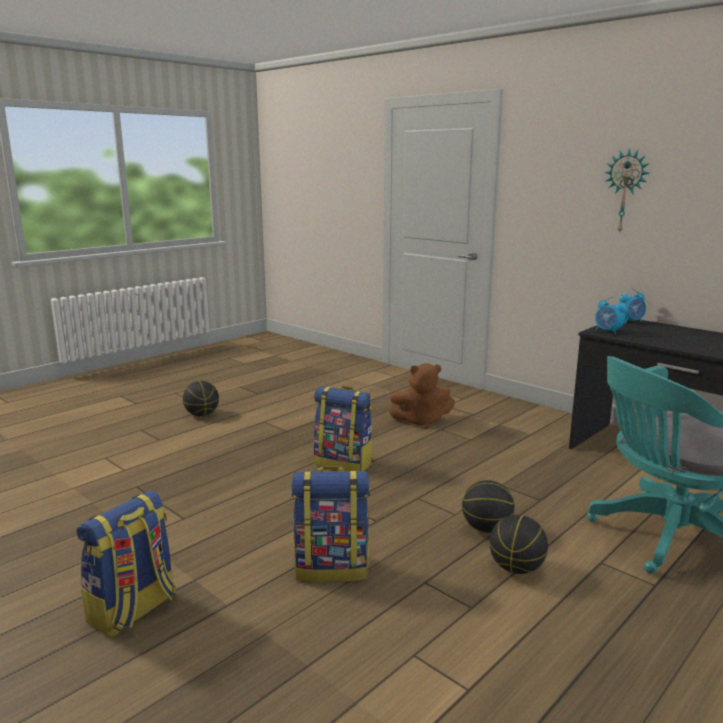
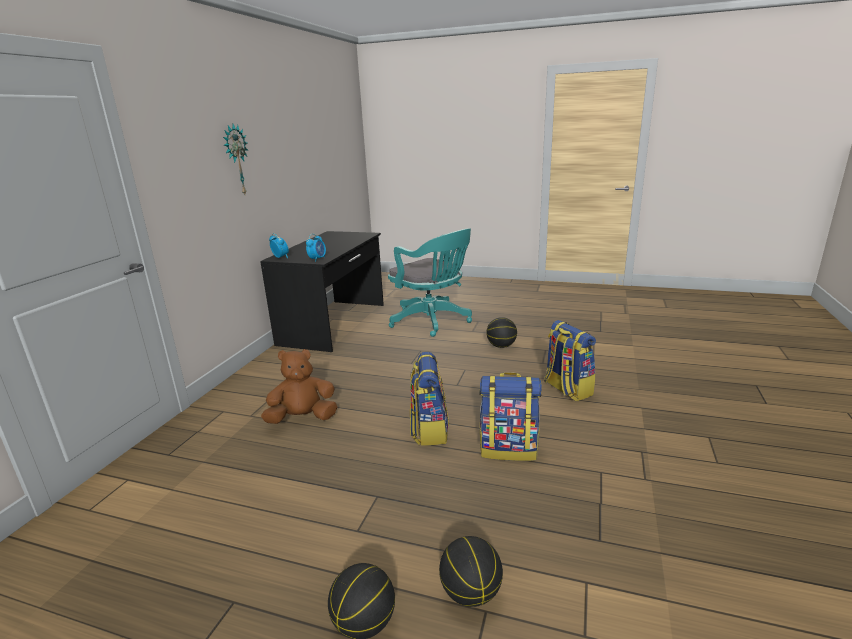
camera: 115 degrees left, 5 degrees up
(133, 611) = (696, 435): backpack -> backpack (509, 449)
(421, 421) = (303, 418): brown plush toy -> brown plush toy turned 75 degrees counterclockwise
(486, 529) = (471, 358): basketball -> basketball (471, 592)

